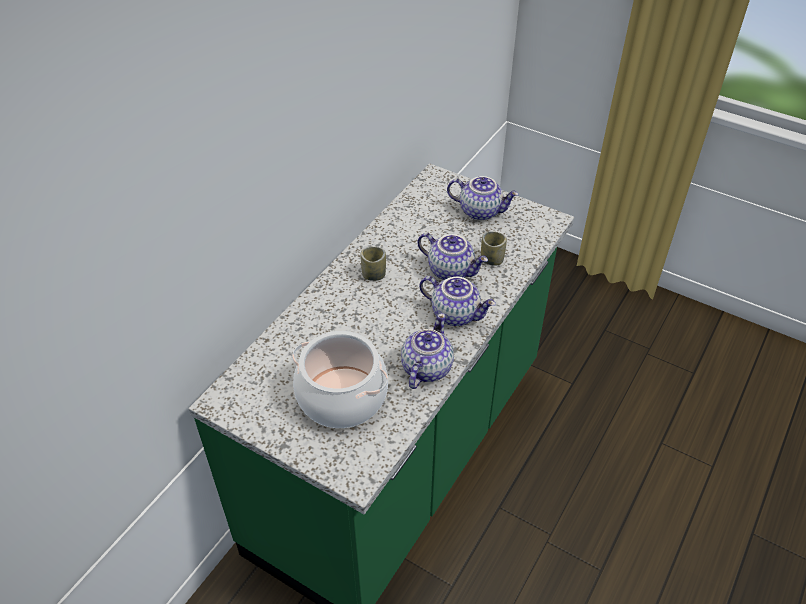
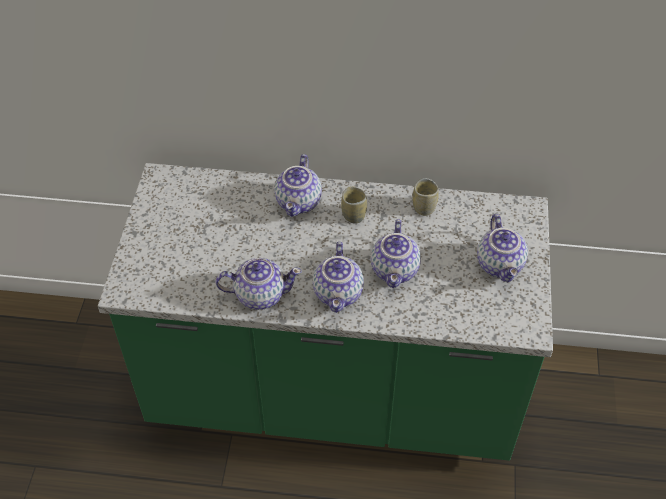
camera: 65 degrees right, 5 degrees up
(333, 305) = (299, 203): none -> teapot
(341, 397) = (199, 249): cooking pot -> none
(492, 259) = (432, 297): cup -> cup (424, 207)

